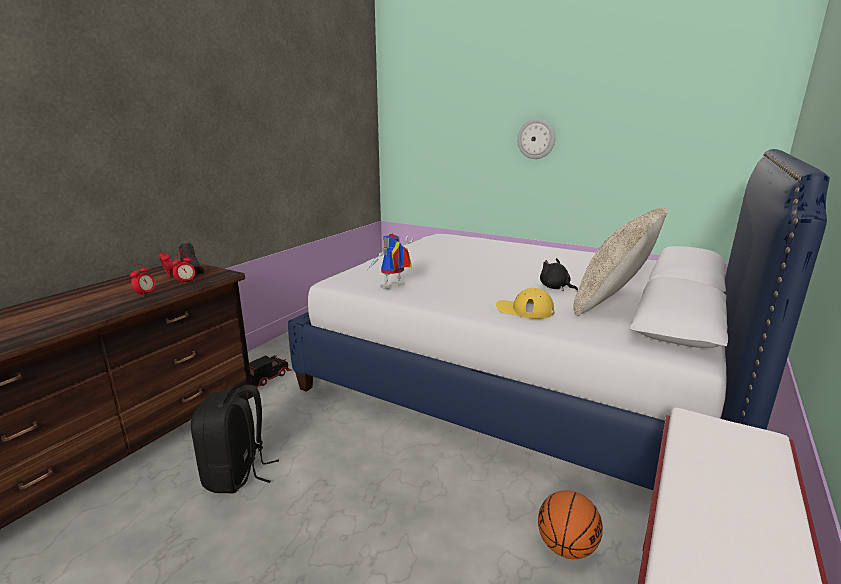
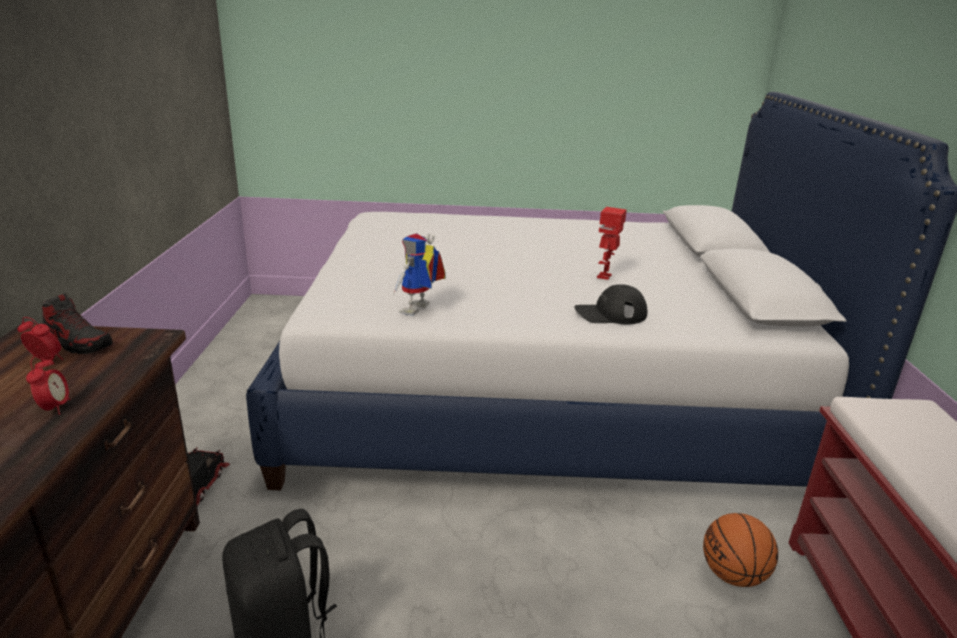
camera: 30 degrees left, 5 degrees up
(186, 282) = (101, 368): alarm clock -> none
(524, 310) = (610, 314): yellow cap -> black cap
(536, 139) = (484, 70): wall clock -> none
(555, 288) = (605, 276): black plush toy -> toy robot
(612, 304) = (683, 288): beige pillow -> none

